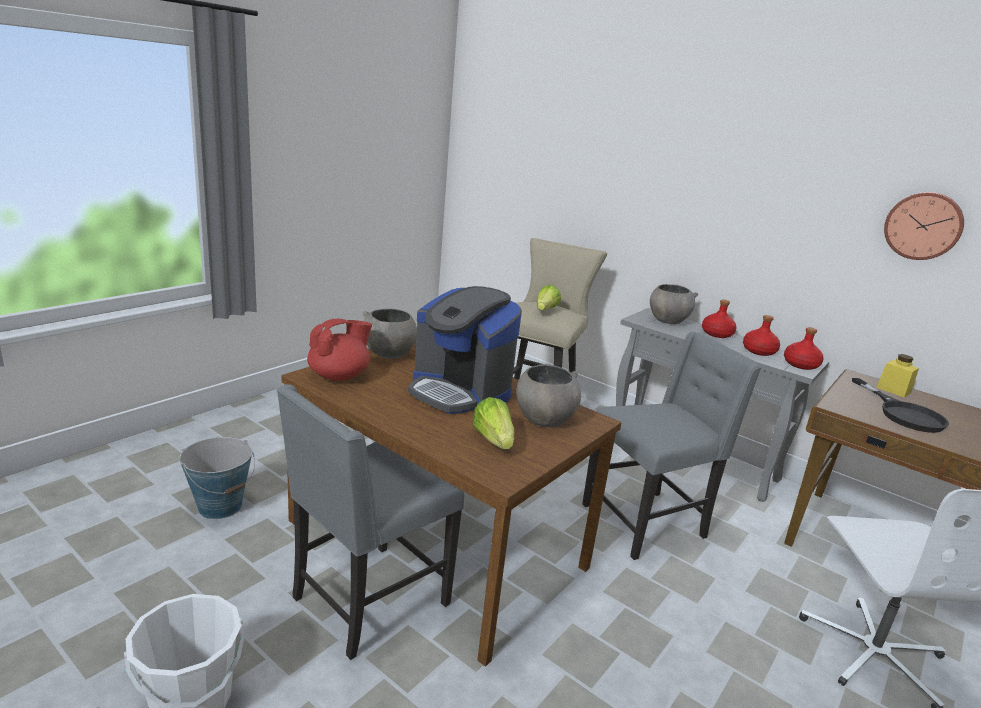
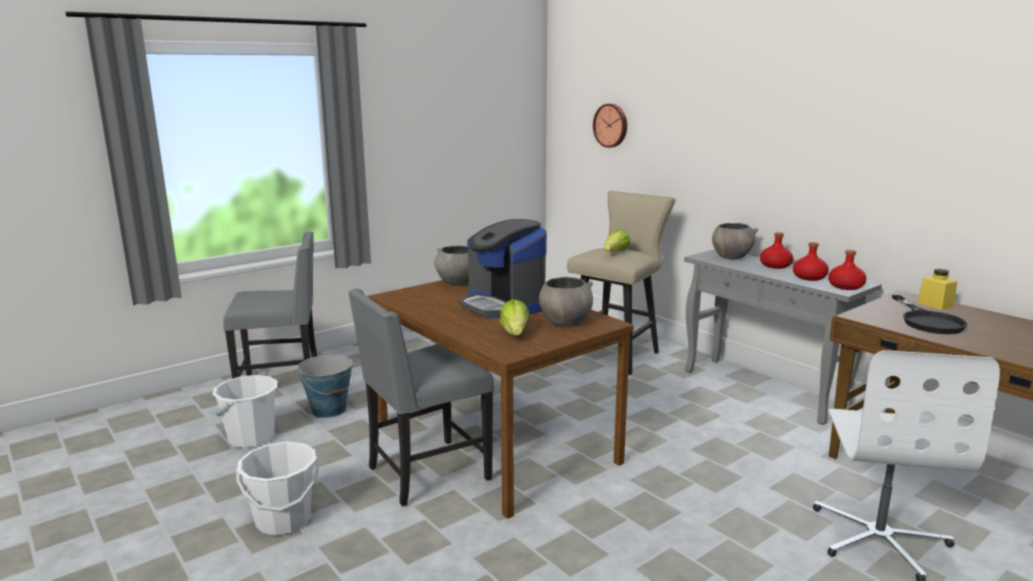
camera: 15 degrees right, 5 degrees down
(121, 558) = (251, 438): none -> white bucket
(340, 376) = (412, 296): red teapot -> none
(646, 522) = (693, 435): grey chair -> grey chair (283, 385)
(923, 225) = (949, 144): wall clock -> wall clock (611, 125)

